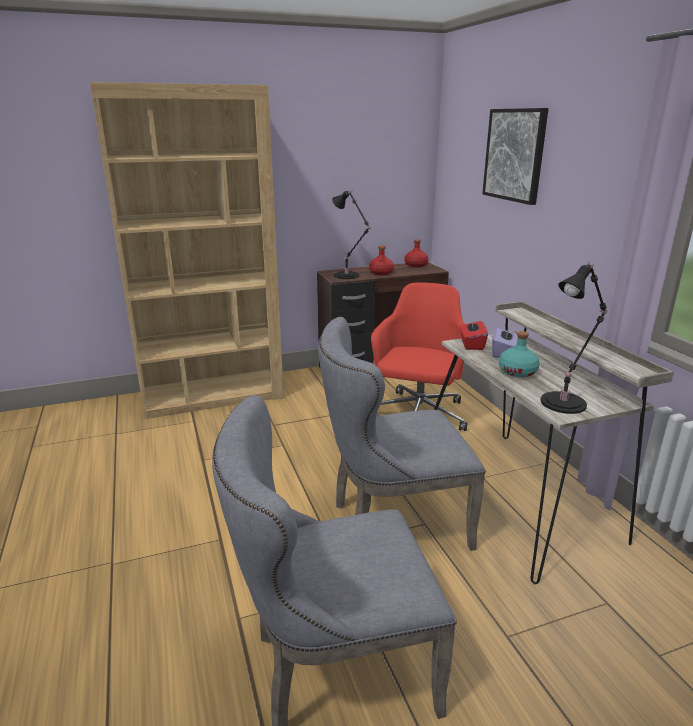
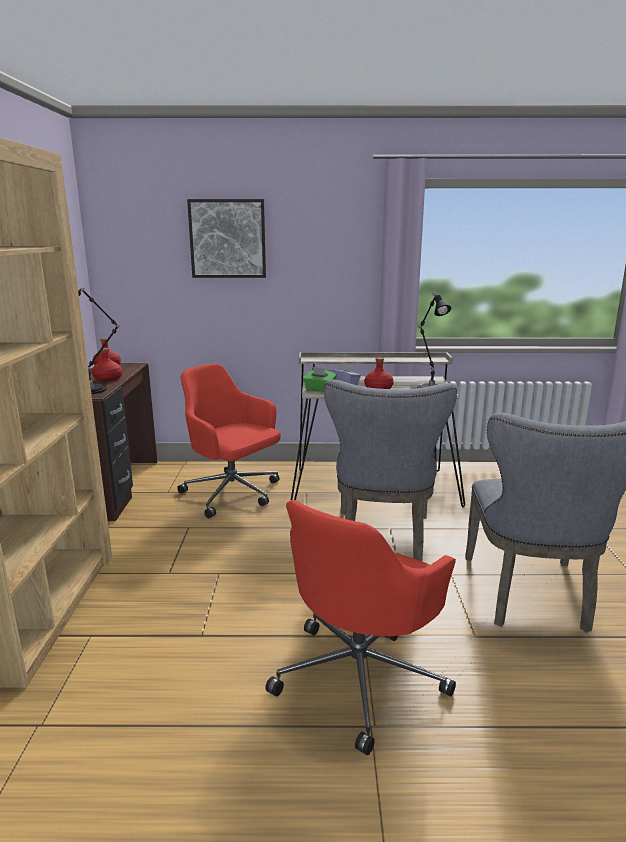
camera: 70 degrees left, 5 degrees down
(168, 546) = (360, 676): none -> red office chair
(471, 344) = (319, 389): red tissue box -> green tissue box
(517, 371) = (378, 388): turquoise bottle -> red bottle

